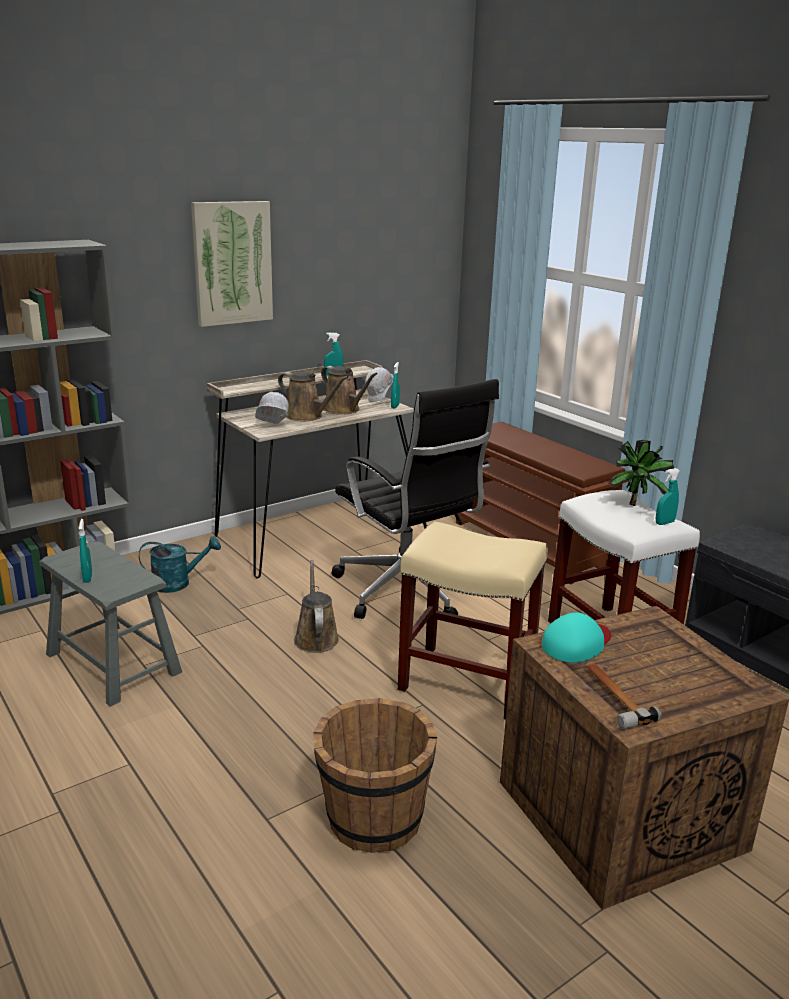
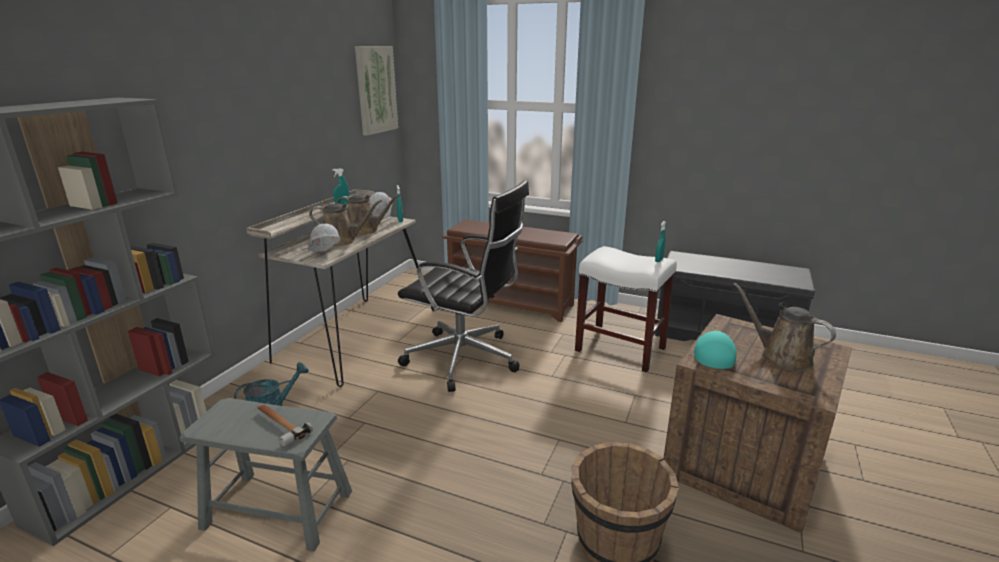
camera: 30 degrees left, 0 degrees up
(87, 578) = (255, 436): turquoise spray bottle -> none
(232, 263) = (247, 115): picture -> picture (375, 90)
(315, 637) = (434, 418): brown watering can -> brown watering can (781, 356)
(468, 682) = (570, 411): beige stool -> none
(613, 697) = (781, 382): hammer -> hammer (279, 425)
(636, 504) = (626, 253): potted plant -> none

